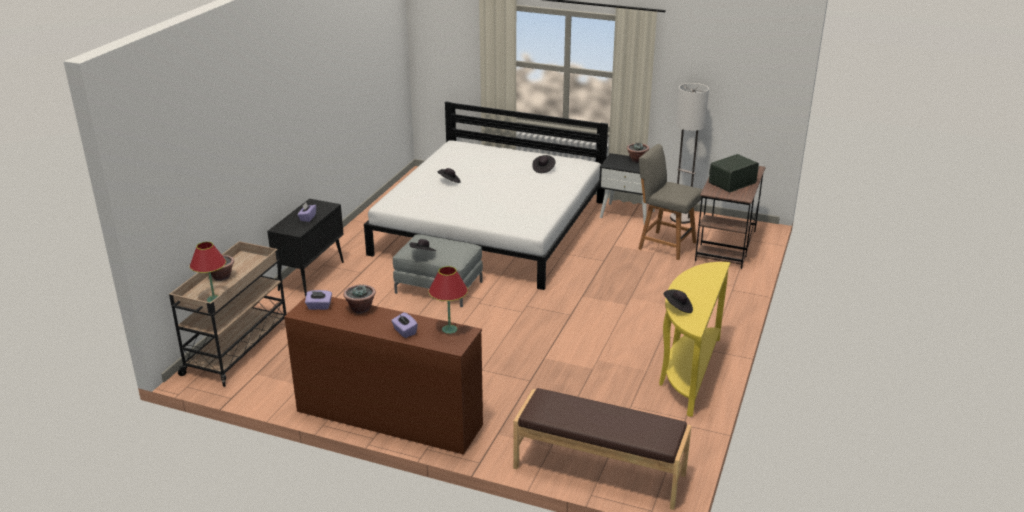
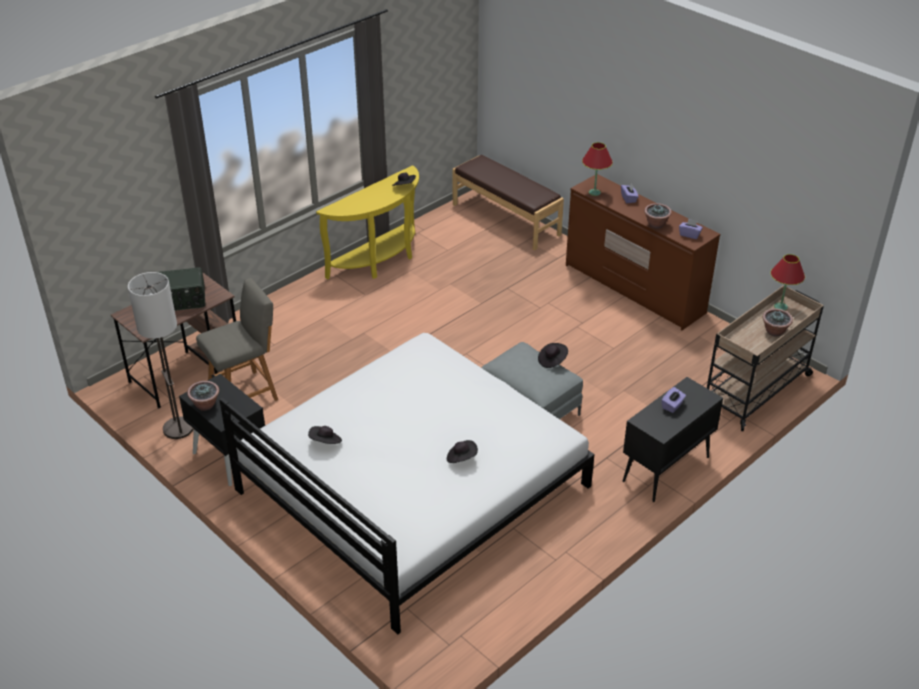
camera: 155 degrees left, 10 degrees up
(665, 245) = (245, 393): grey chair -> grey chair turned 90 degrees counterclockwise

